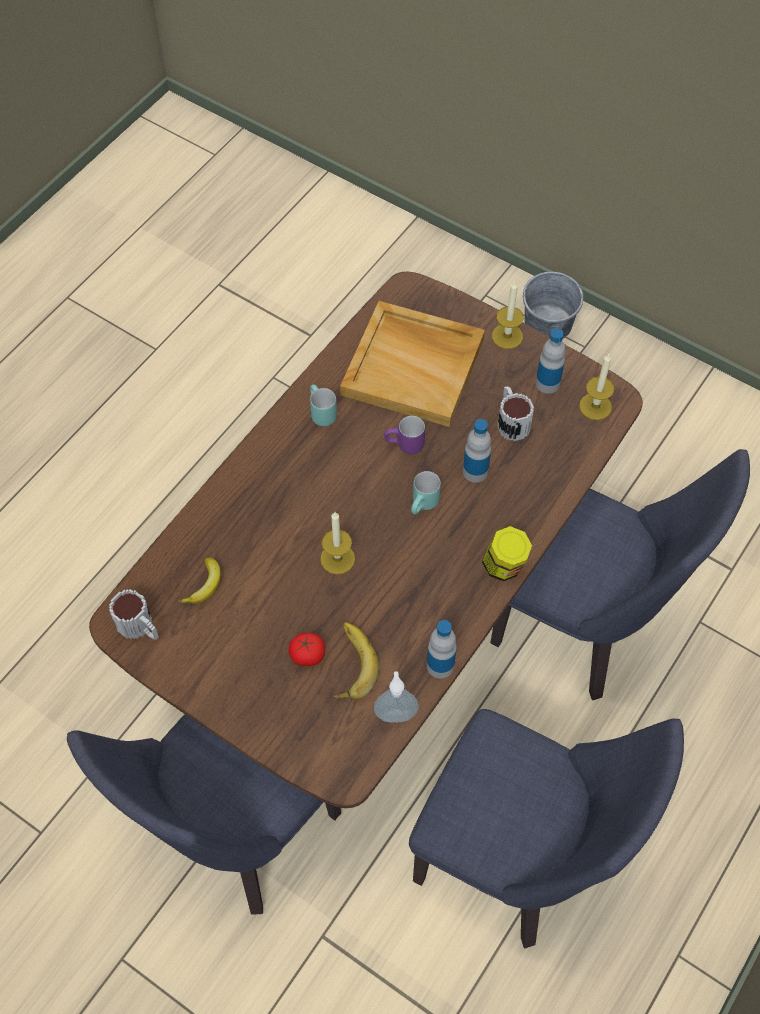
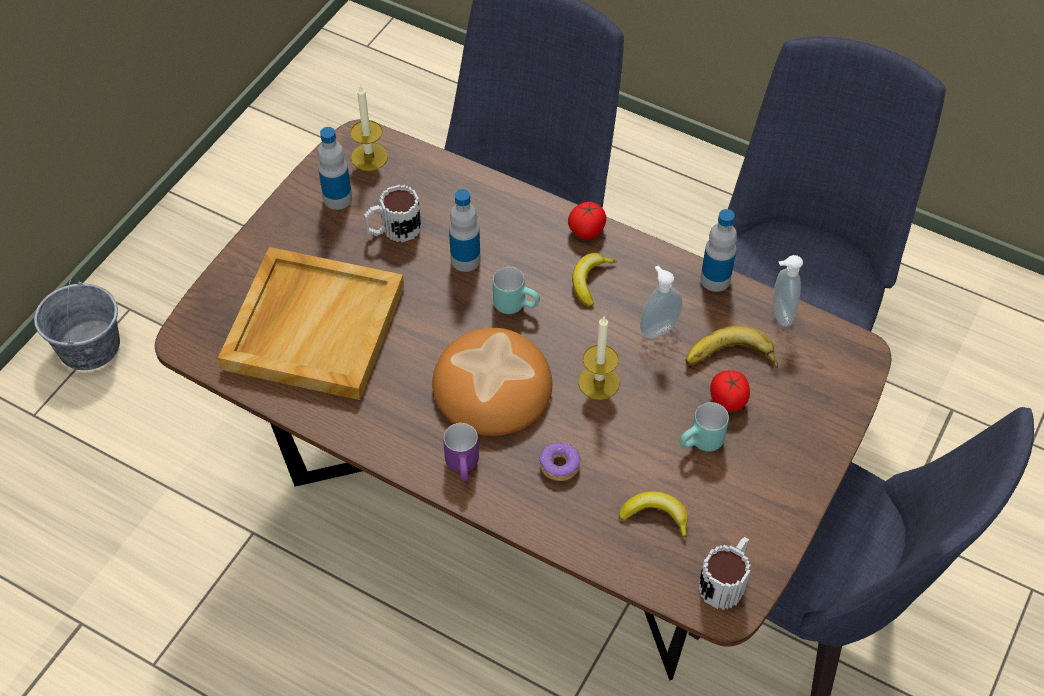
camera: 95 degrees left, 5 degrees down
(262, 523) = (559, 465): none -> donut
(319, 413) = (389, 420): turquoise mug -> turquoise mug (702, 444)
(342, 482) = (491, 386): none -> bread
(389, 610) = (657, 328): none -> soap dispenser
(404, 446) = (435, 328): purple mug -> purple mug (465, 466)
(445, 563) = (590, 281): none -> banana
(504, 566) = (586, 230): jar -> tomato
(507, 336) = (267, 237): candle -> none

